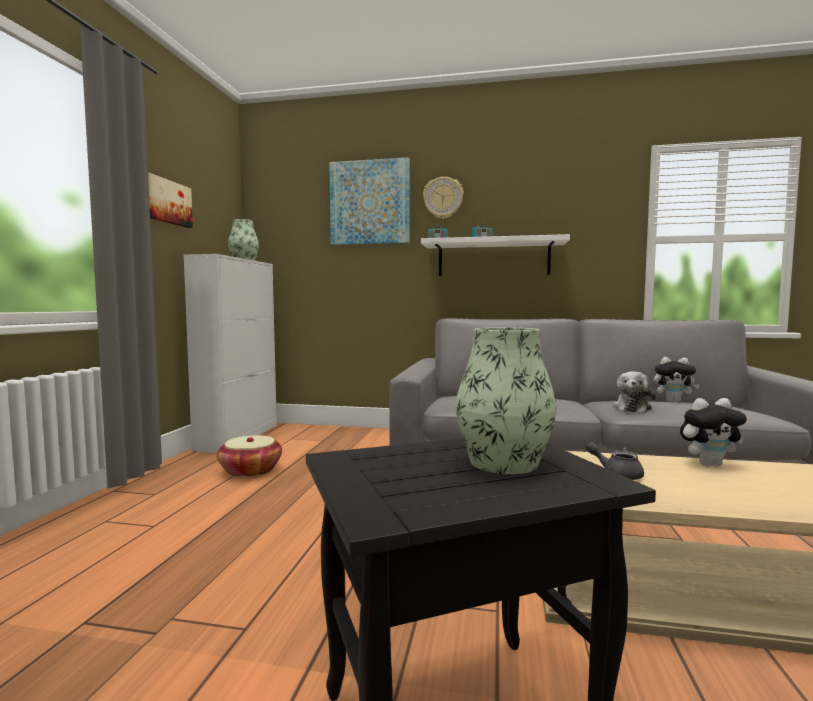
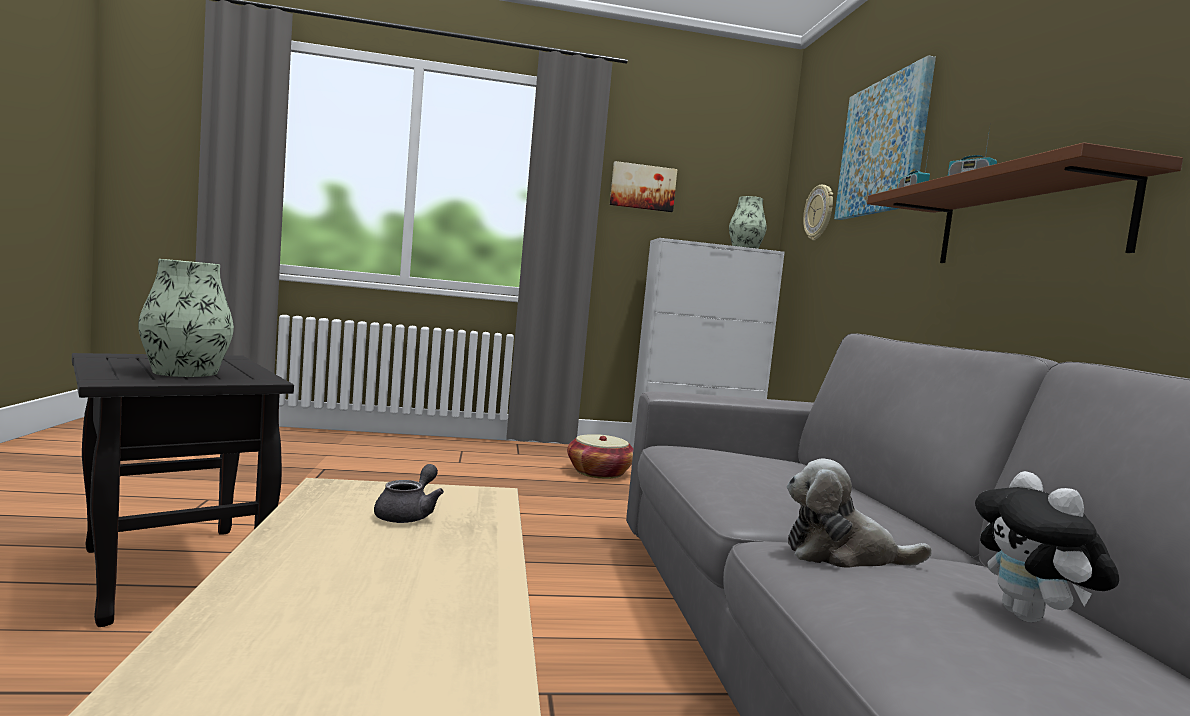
camera: 70 degrees right, 0 degrees up
(443, 198) = (967, 114): wall clock -> wall clock (819, 212)
(493, 258) = (1026, 222): white shelf -> brown shelf
(709, 464) = (481, 585): plush toy -> none

